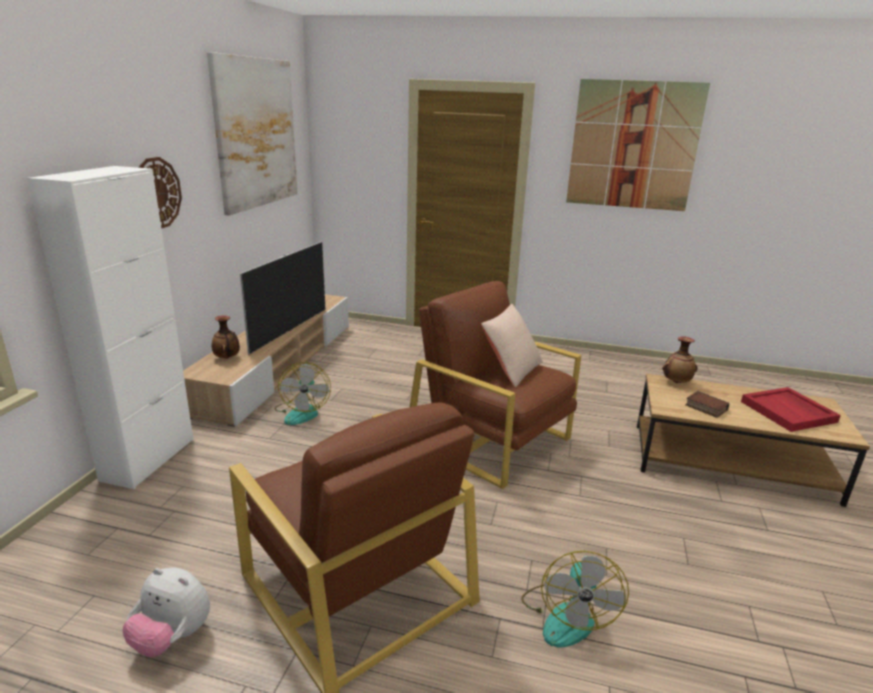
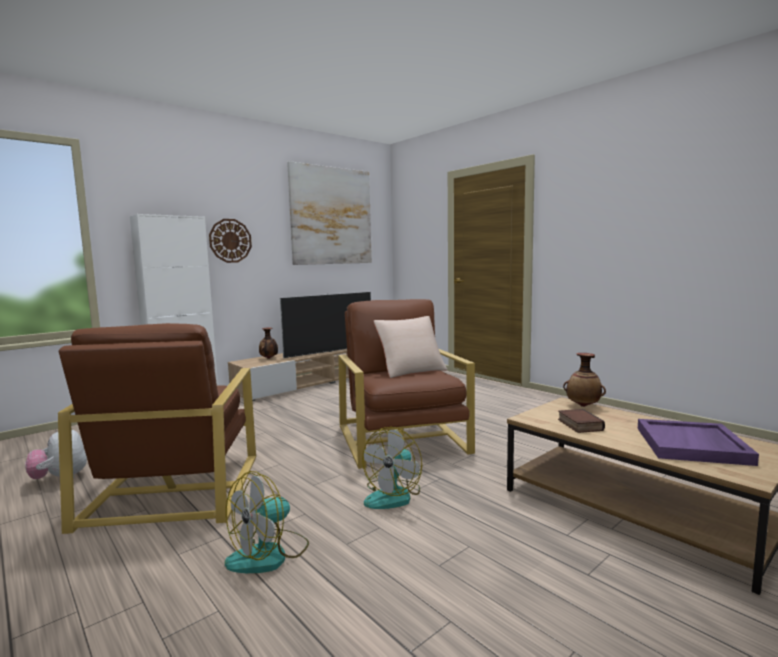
camera: 35 degrees right, 15 degrees down
(302, 412) = (298, 402): fan -> fan (394, 495)
(633, 146) = (623, 192): picture -> none
(789, 412) = (692, 445): red tray -> purple tray

